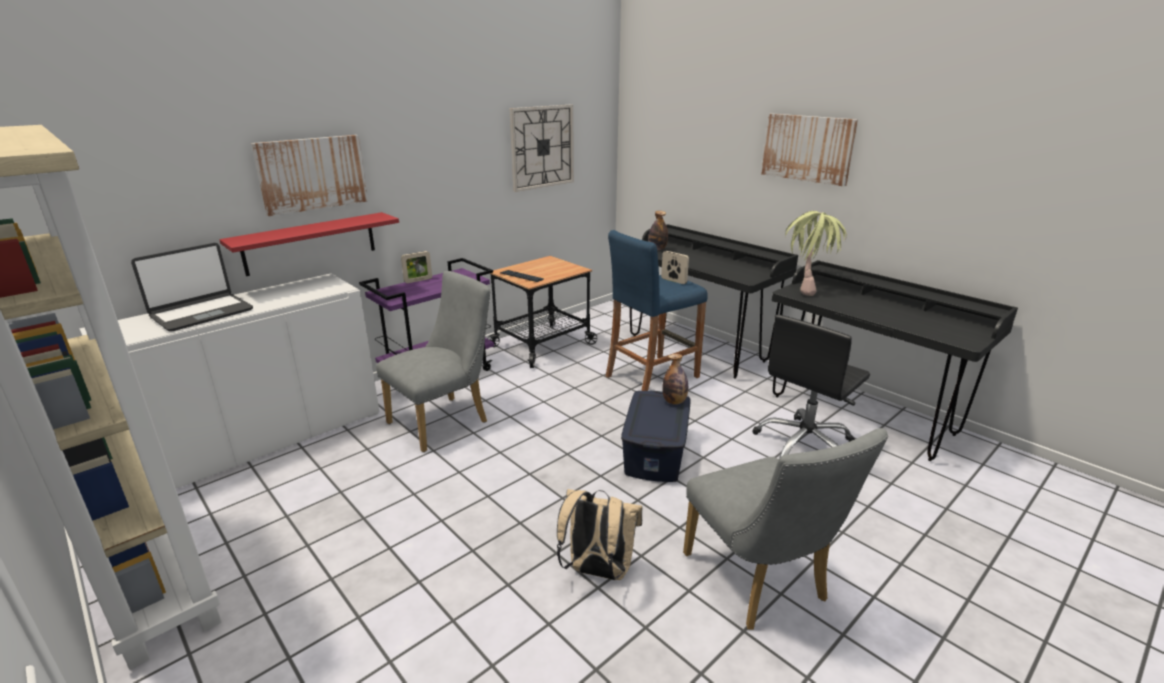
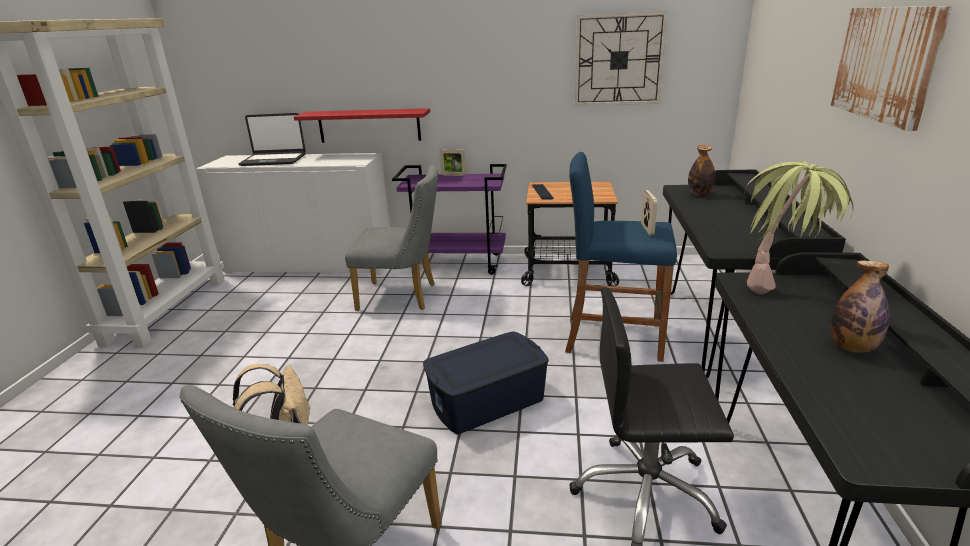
camera: 50 degrees right, 0 degrees up
(312, 173) = (373, 68): picture -> none
(674, 401) = (524, 356): bottle -> bottle (852, 347)

